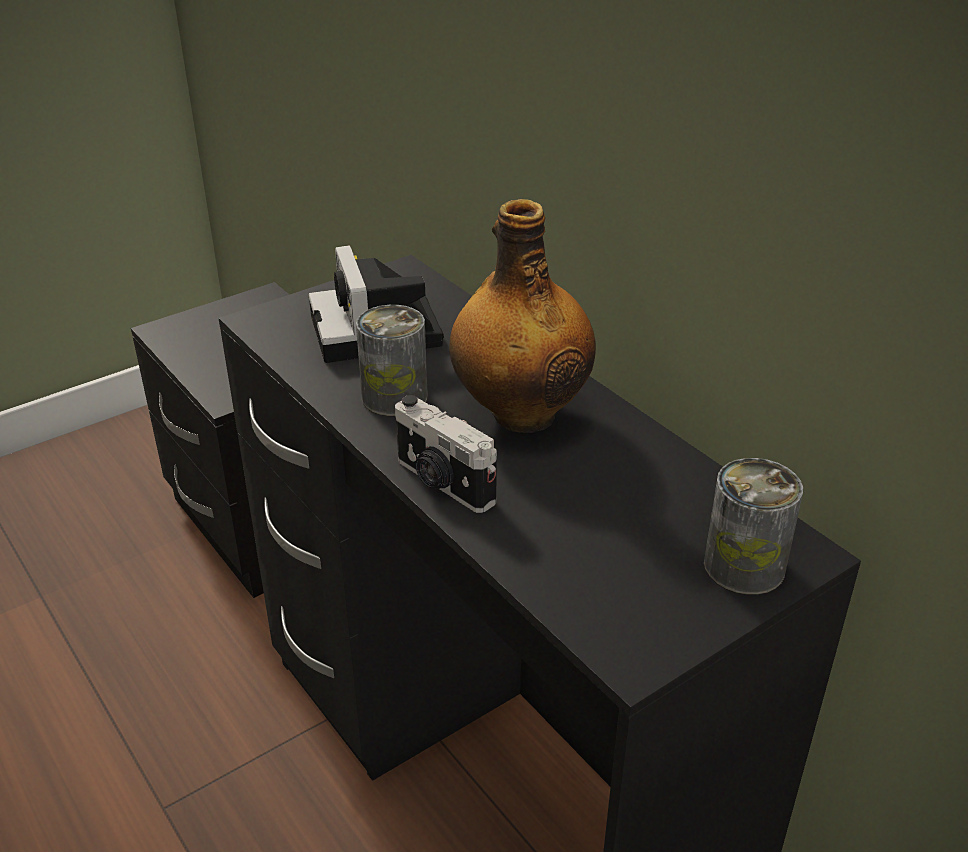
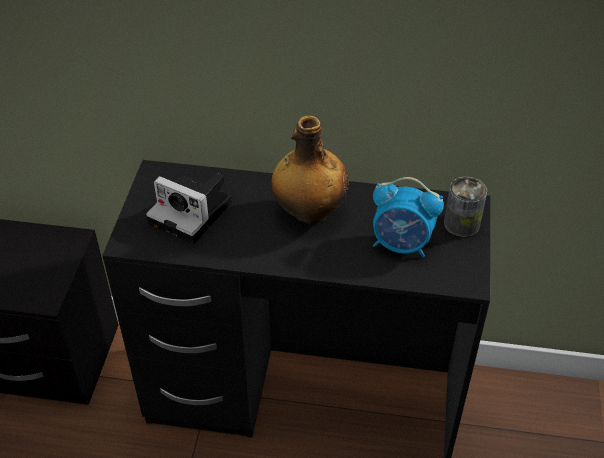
camera: 45 degrees left, 10 degrees up
(394, 397) = (249, 240): can -> none
(442, 483) = (324, 265): camera -> none
(596, 531) = (401, 244): none -> alarm clock

